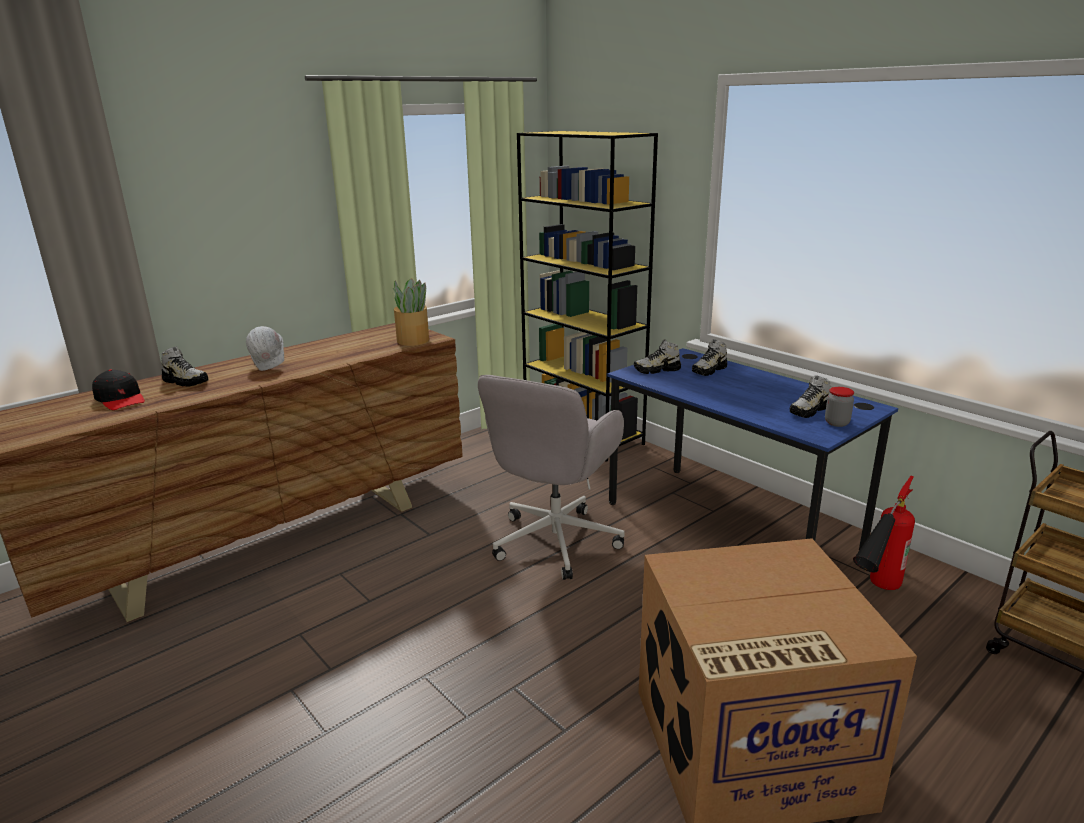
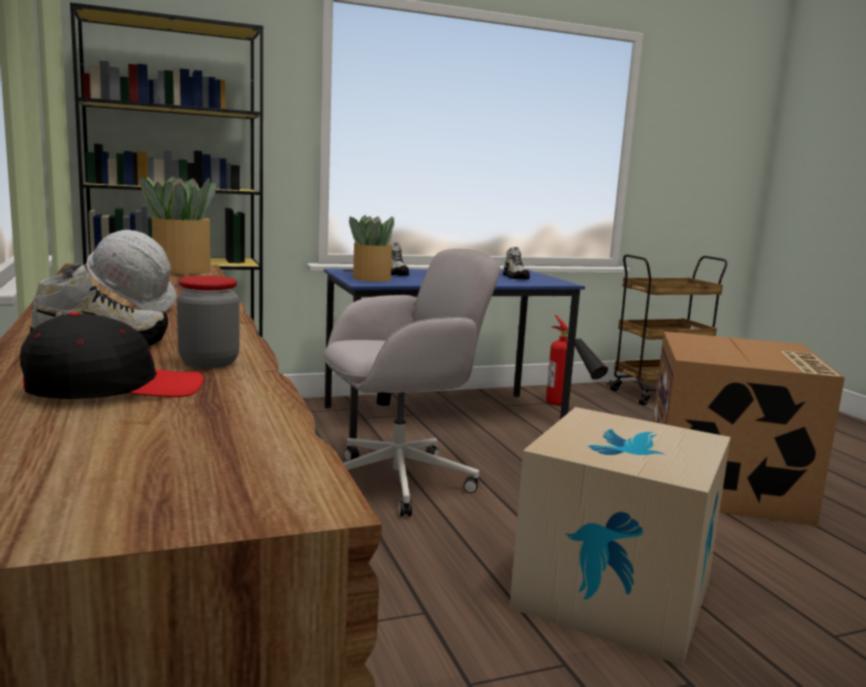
camera: 70 degrees left, 10 degrees down
(433, 681) = (613, 594): none -> cardboard box
(554, 542) = (399, 482): grey office chair -> grey office chair turned 75 degrees counterclockwise
(657, 370) = (371, 279): shoe -> potted plant
(836, 423) = (543, 278): jar -> jar (209, 363)

